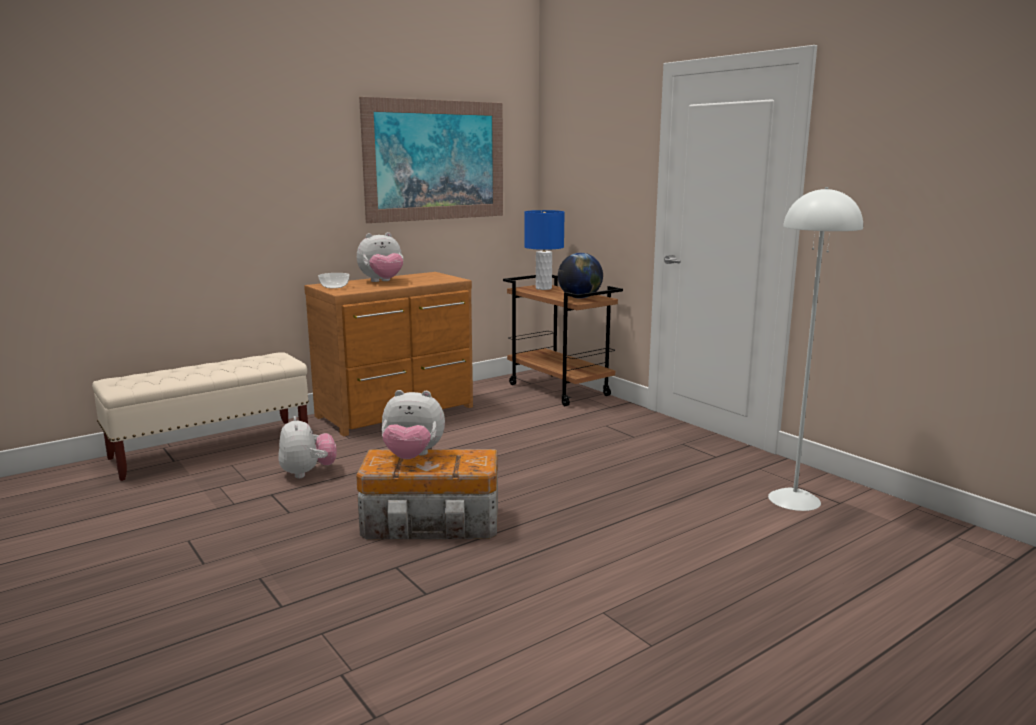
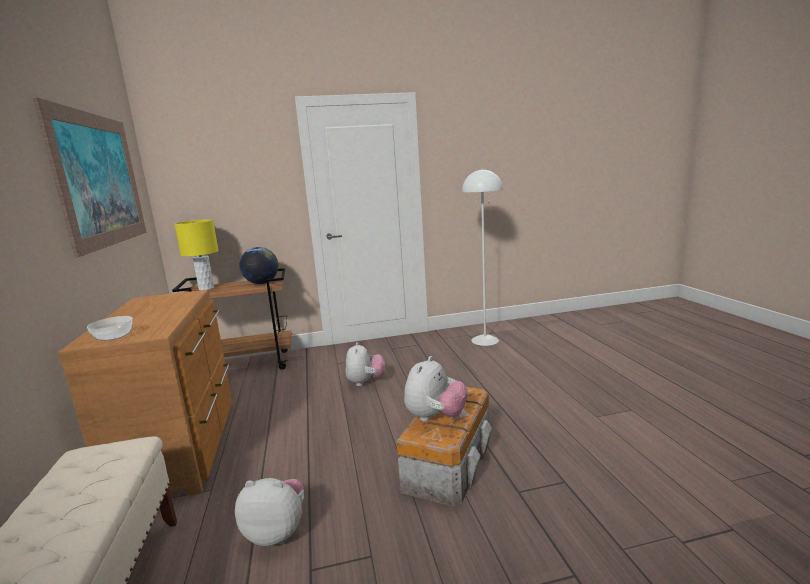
camera: 65 degrees left, 0 degrees up
(382, 282) = (139, 316): plush toy -> plush toy (365, 382)
(543, 288) = (206, 288): blue table lamp -> yellow table lamp

